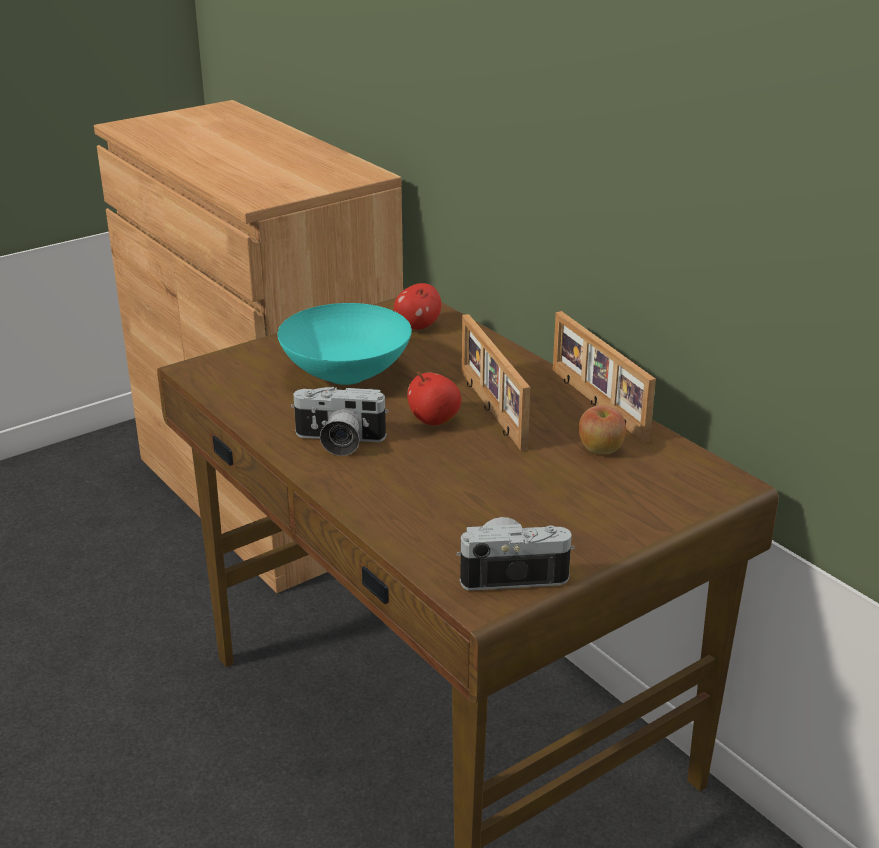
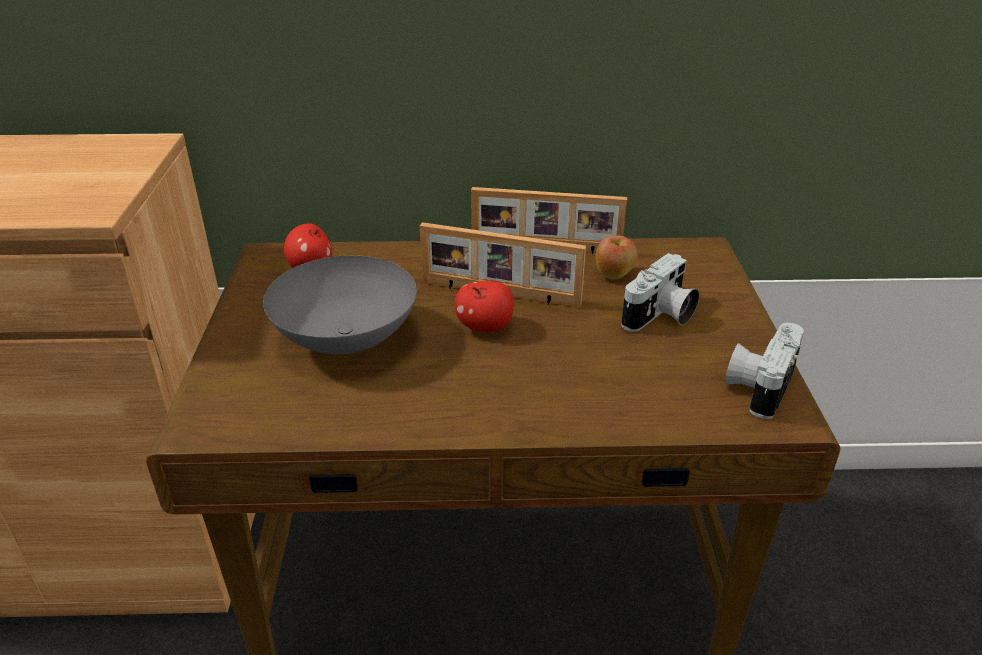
camera: 55 degrees left, 5 degrees up
(338, 442) = (463, 392): camera -> camera (660, 316)
(345, 376) = (347, 341): turquoise bowl -> grey bowl

